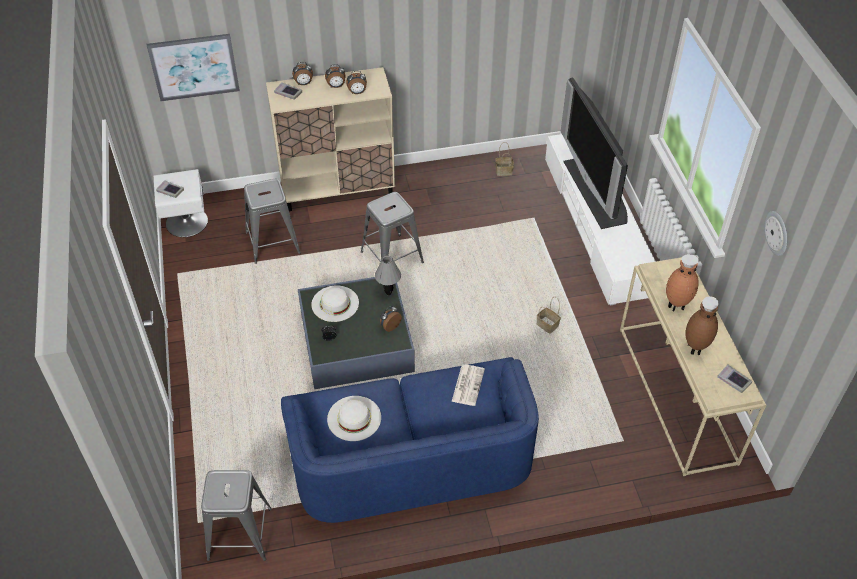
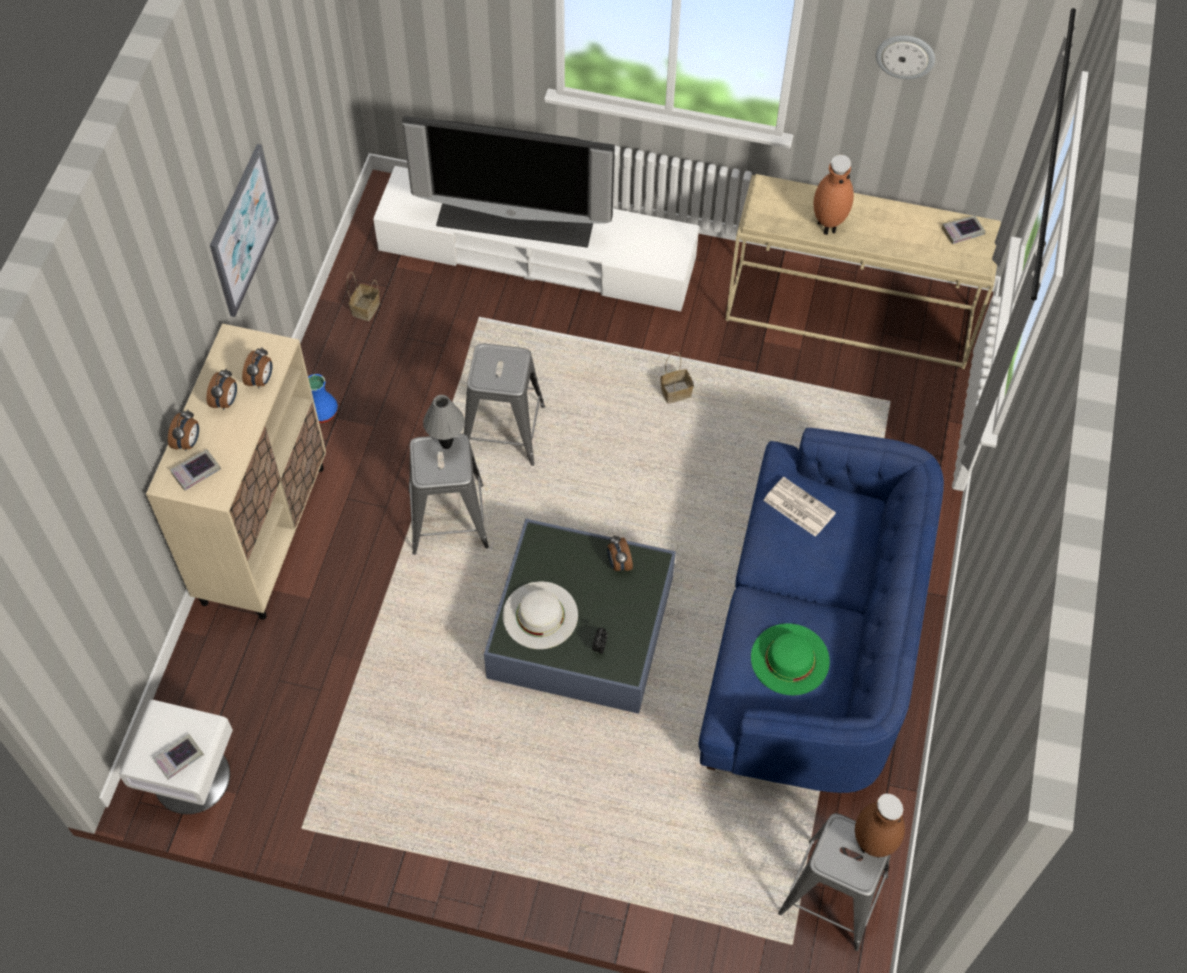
camera: 65 degrees left, 10 degrees up
(194, 67) = (82, 572): picture -> picture (243, 230)
(272, 243) = (320, 666): grey stool -> grey stool (504, 431)
(354, 418) = (790, 659): white hat -> green hat
(388, 293) = (556, 541): grey table lamp -> grey table lamp (446, 445)
(425, 181) = (321, 413): none -> blue vase
(694, 348) = (899, 242): brown vase -> brown vase (871, 845)

